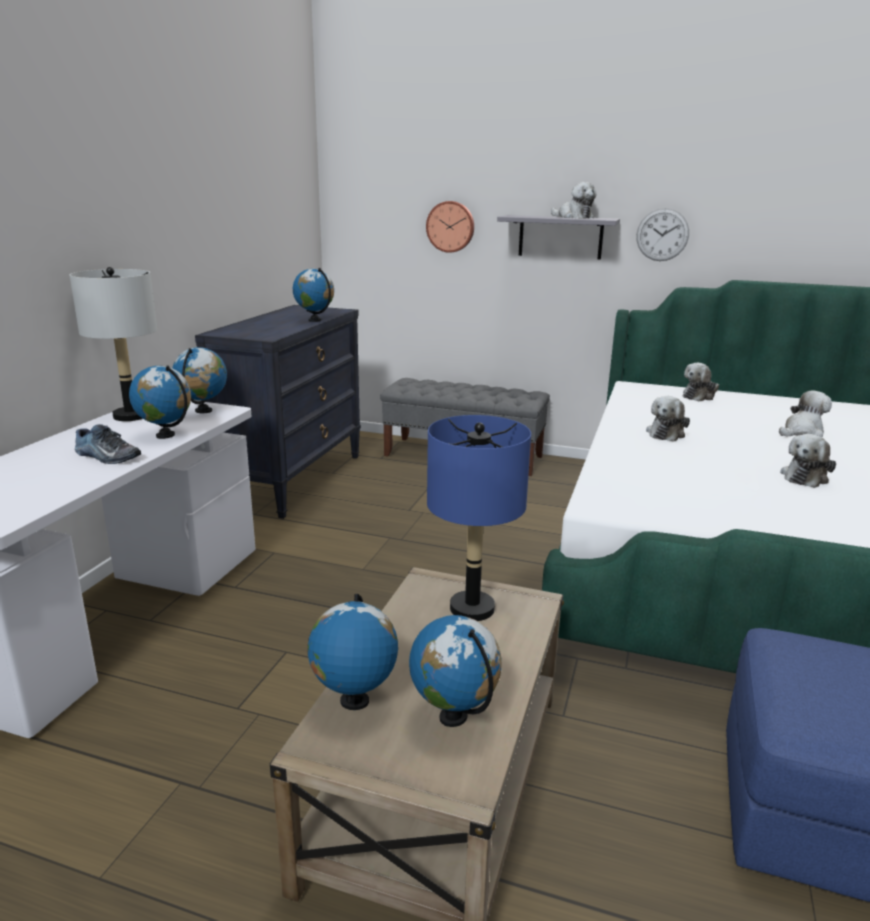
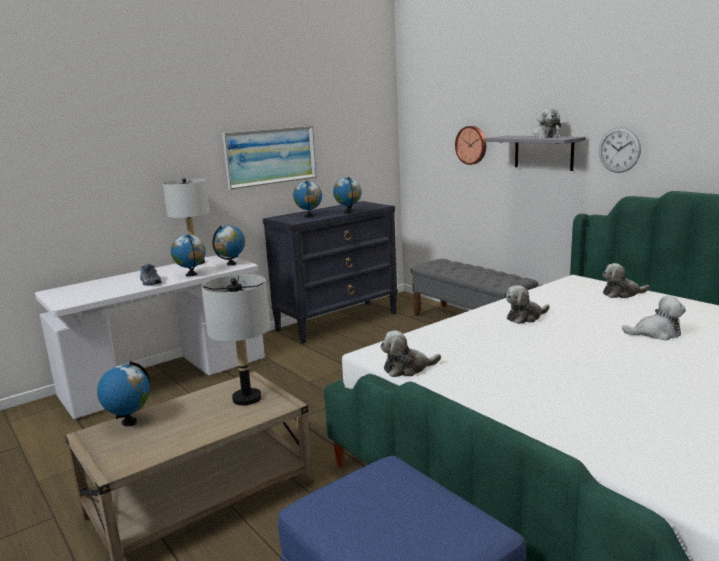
camera: 35 degrees right, 5 degrees down
(197, 234) = (270, 156): none -> picture
(454, 717) = (156, 442): globe -> globe (309, 216)
(472, 609) = (247, 399): blue table lamp -> grey table lamp
(805, 477) = (574, 365): plush toy -> plush toy (407, 368)

